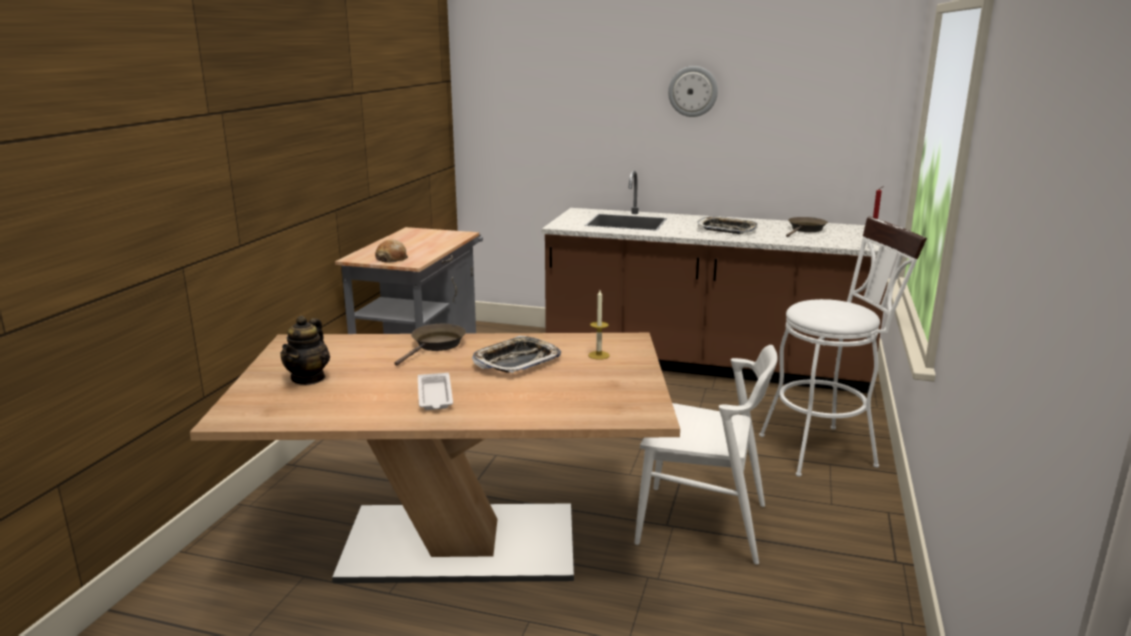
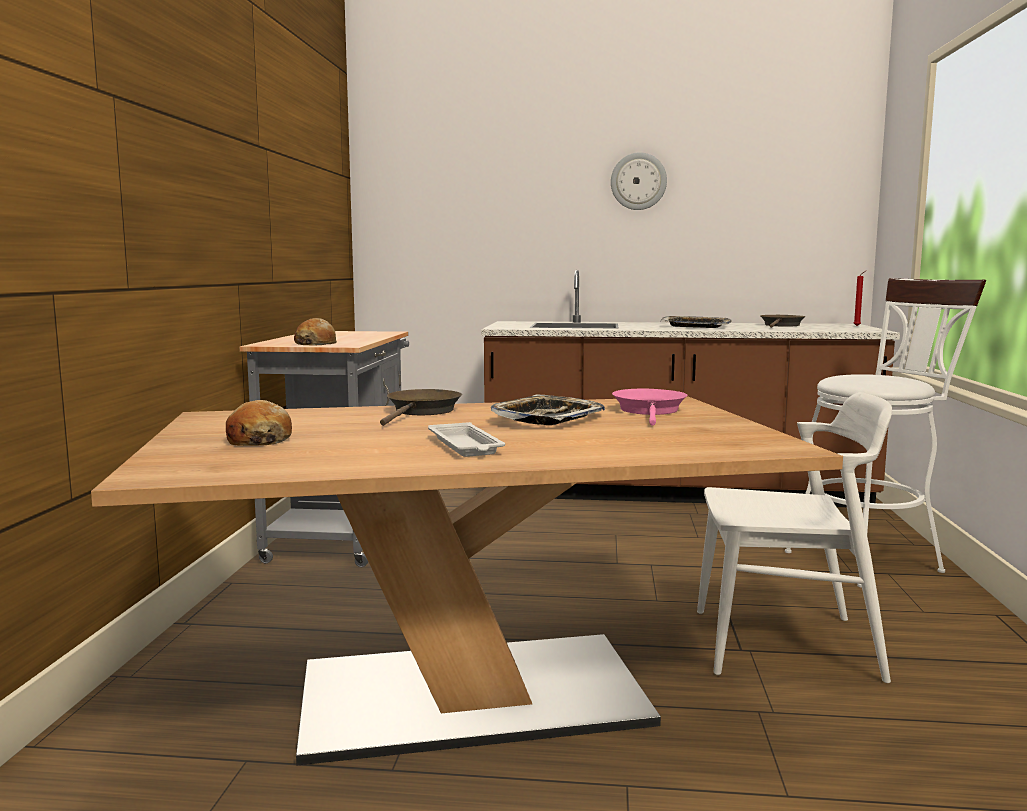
camera: 10 degrees left, 10 degrees down
(308, 378) = (258, 440): teapot -> bread
(599, 355) = (650, 411): candle -> pink frying pan

